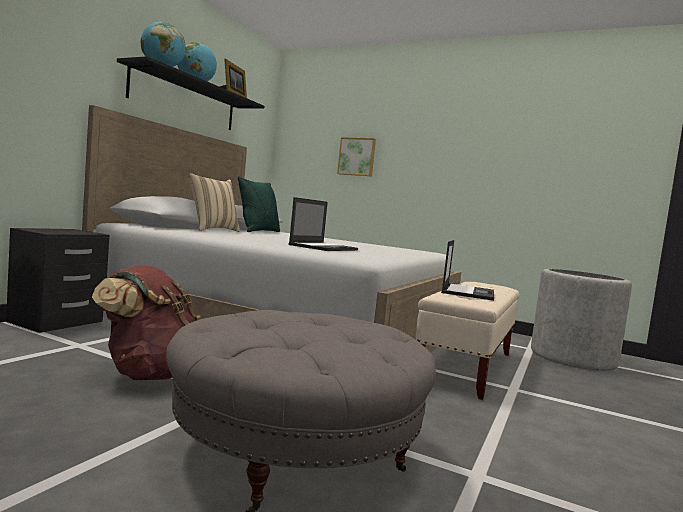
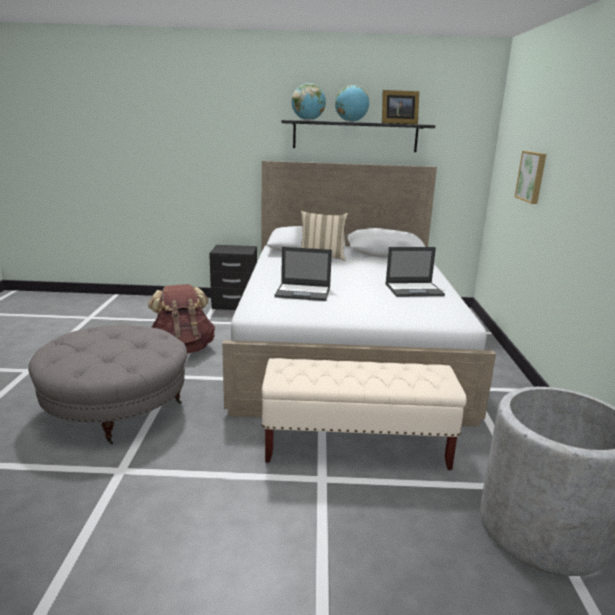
camera: 65 degrees right, 15 degrees up
(258, 231) = (377, 261): green pillow -> none
(468, 292) = (334, 370): laptop -> laptop (414, 290)

